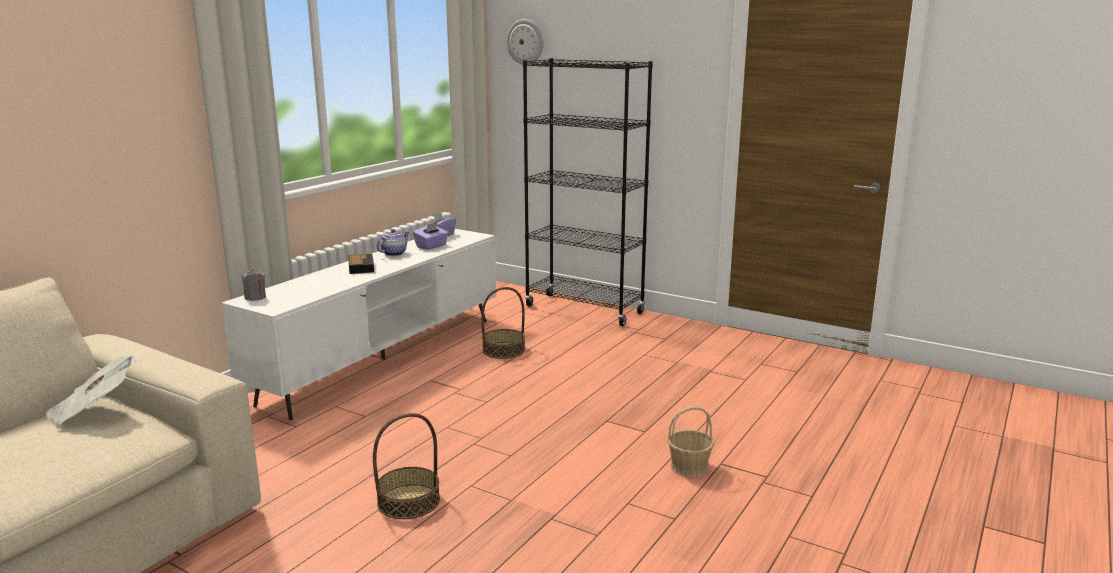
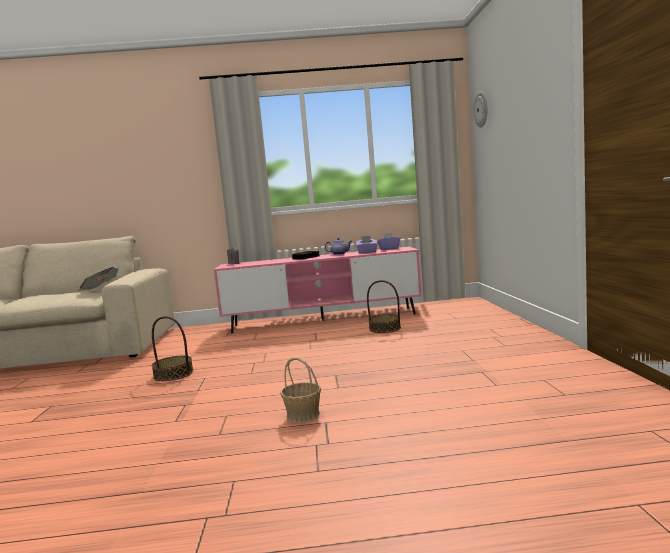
camera: 55 degrees right, 10 degrees down
(384, 359) = (322, 320): white tv stand -> pink tv stand
(584, 310) = (493, 319): black bookcase -> none

